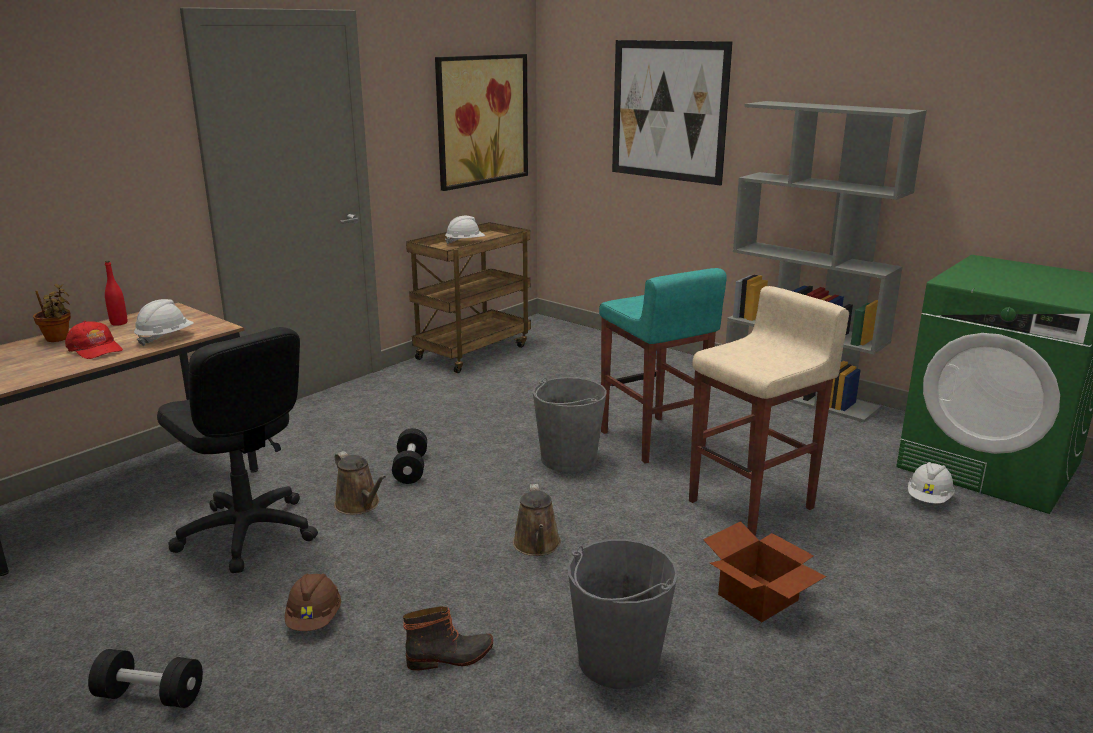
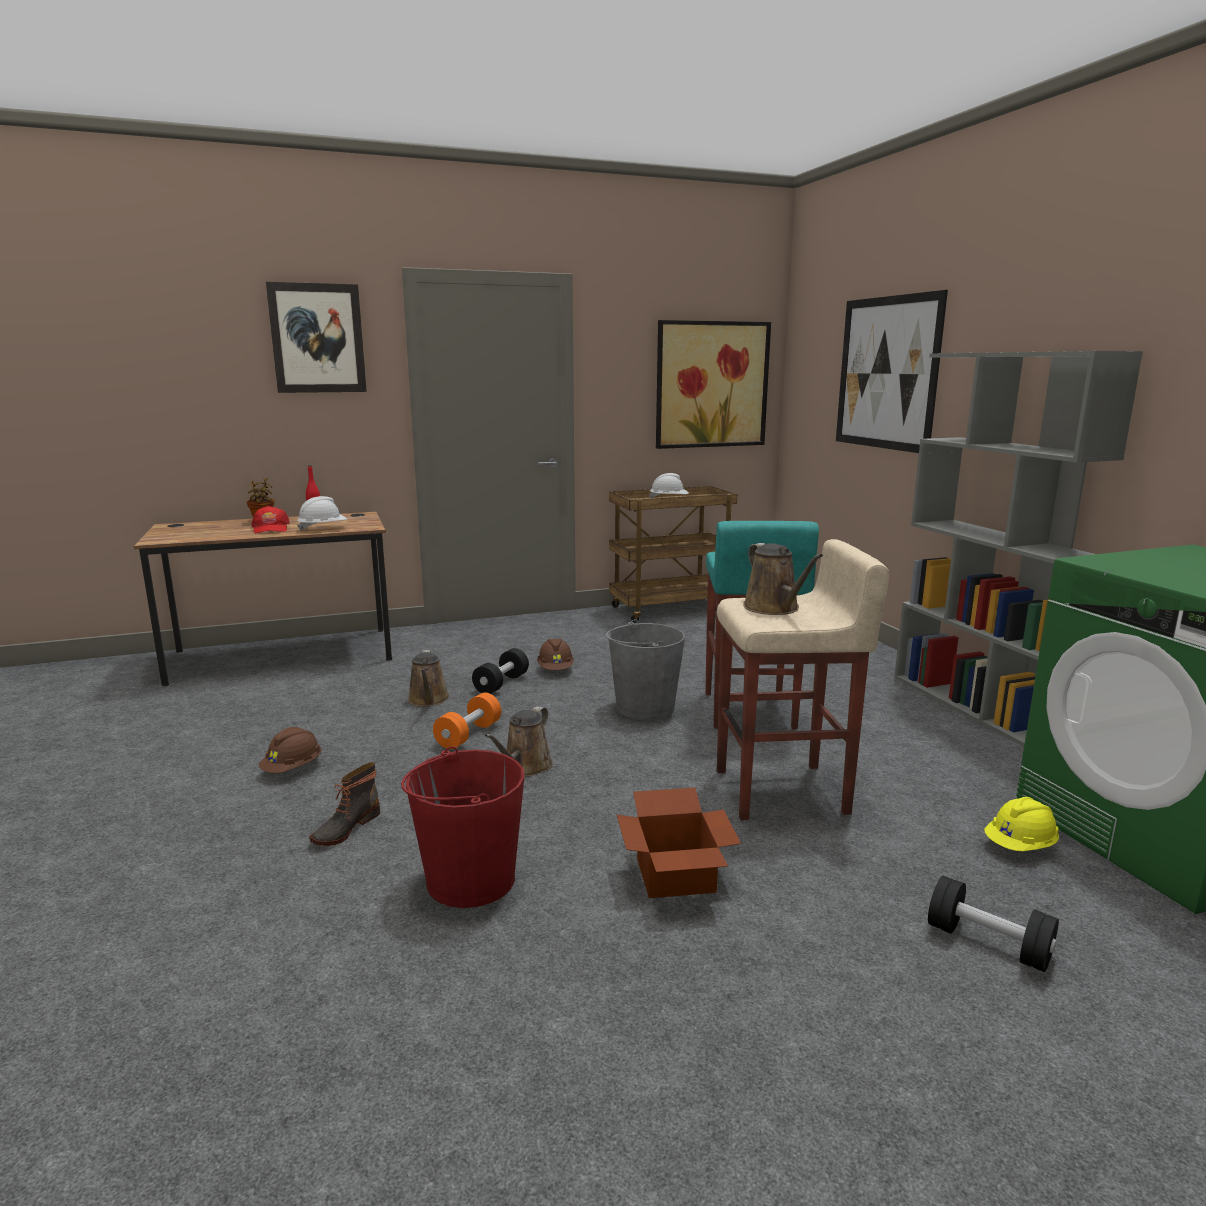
camera: 30 degrees right, 5 degrees down
(90, 100) = (317, 338): none -> picture
(150, 696) = (135, 783): black dumbbell -> black dumbbell (988, 943)
(247, 533) = (329, 699): black office chair -> none
(444, 440) = (555, 669): none -> brown hard hat
(447, 530) = (468, 735): none -> orange dumbbell
(450, 657) = (345, 828): boot -> boot turned 105 degrees clockwise
(618, 660) = (470, 880): grey bucket -> red bucket
(750, 354) = (774, 608): none -> brown watering can
(929, 499) = (1020, 846): white hard hat -> yellow hard hat

